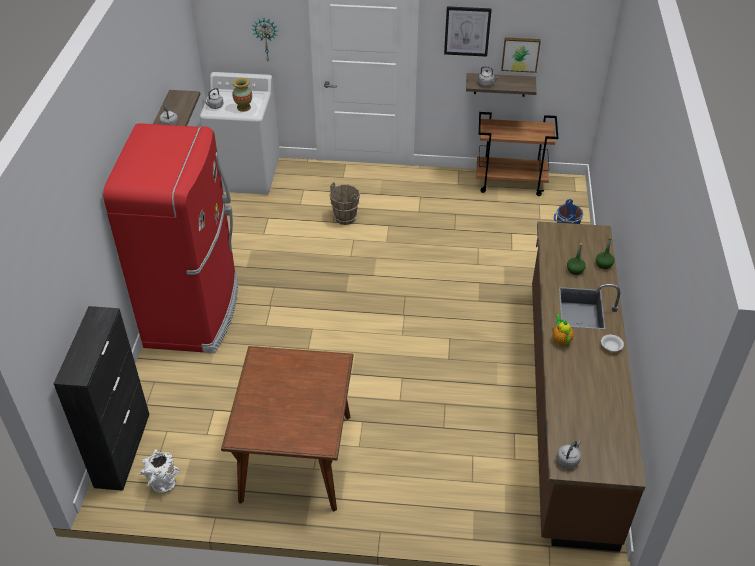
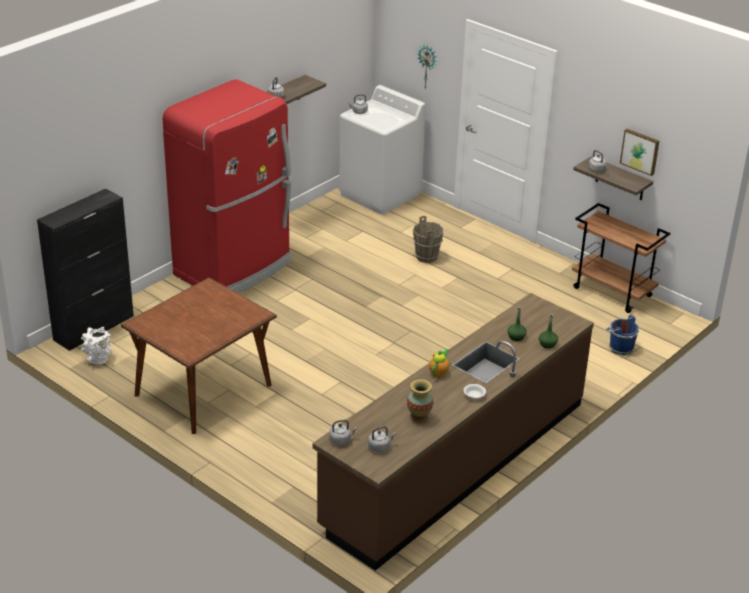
camera: 35 degrees right, 10 degrees down
(244, 107) = (380, 121): vase -> vase (419, 417)
(467, 31) = (594, 111): picture -> none
(604, 446) = (380, 447): none -> grey kettle

